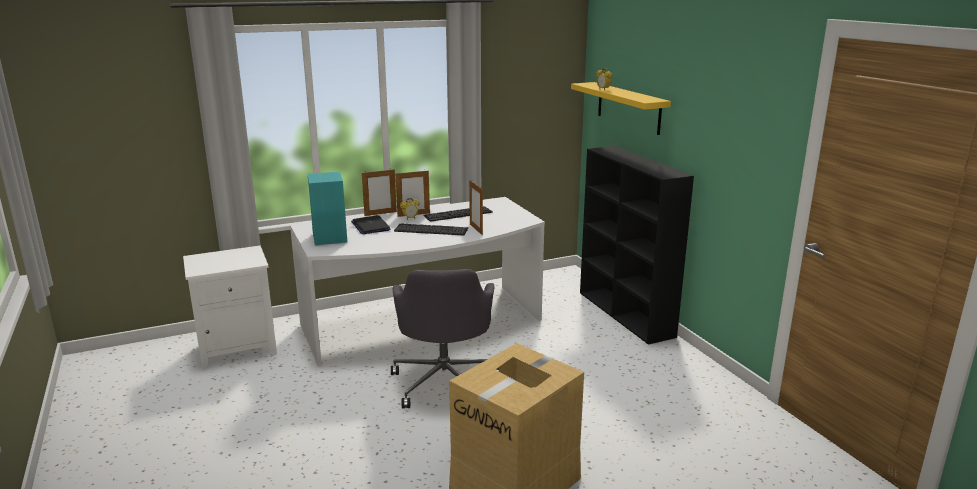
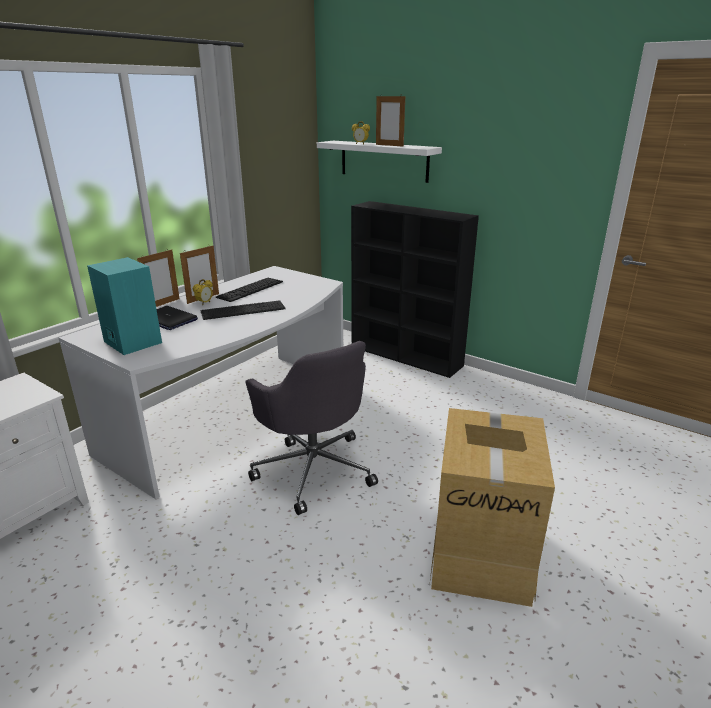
camera: 30 degrees left, 5 degrees up
(476, 229) = (289, 301): picture frame -> picture frame (389, 145)
(628, 107) = (384, 161): yellow shelf -> white shelf

